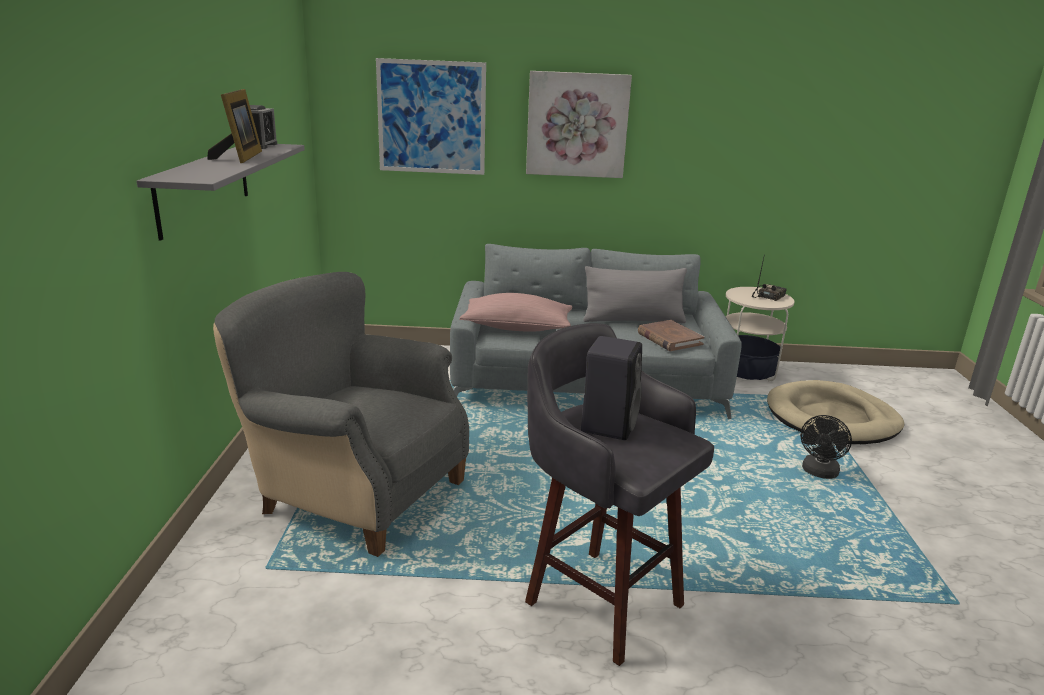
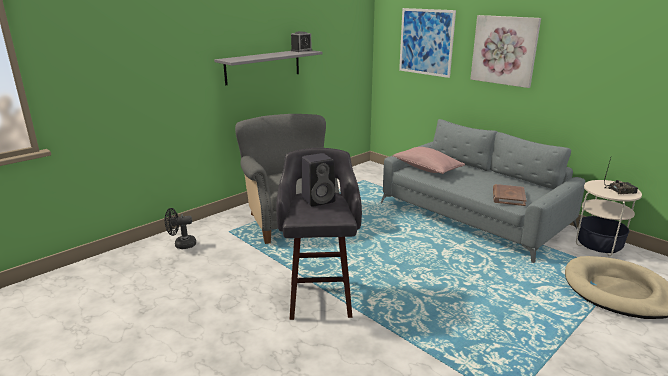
camera: 45 degrees right, 0 degrees up
(240, 157) = (276, 54): picture frame -> none
(633, 320) = (505, 182): grey pillow -> none
(819, 473) = (543, 310): black fan -> black fan (181, 245)

